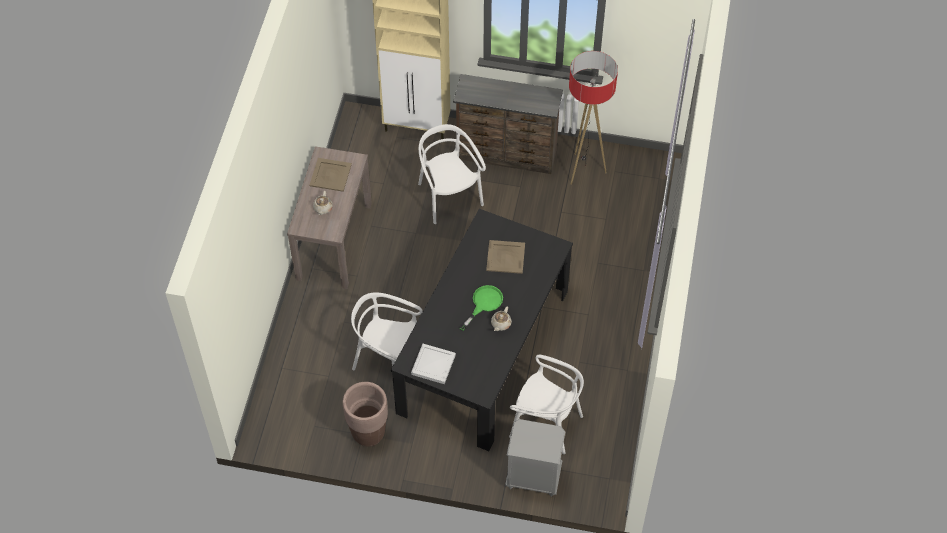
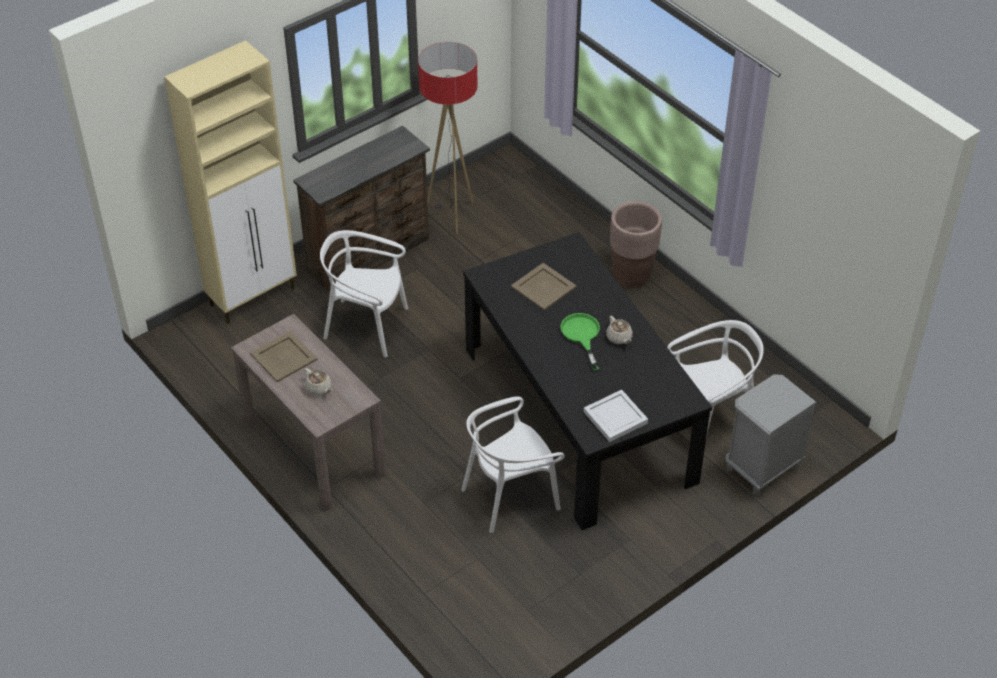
camera: 50 degrees left, 10 degrees down
(368, 433) = (583, 568): brown planter -> brown planter (631, 276)

